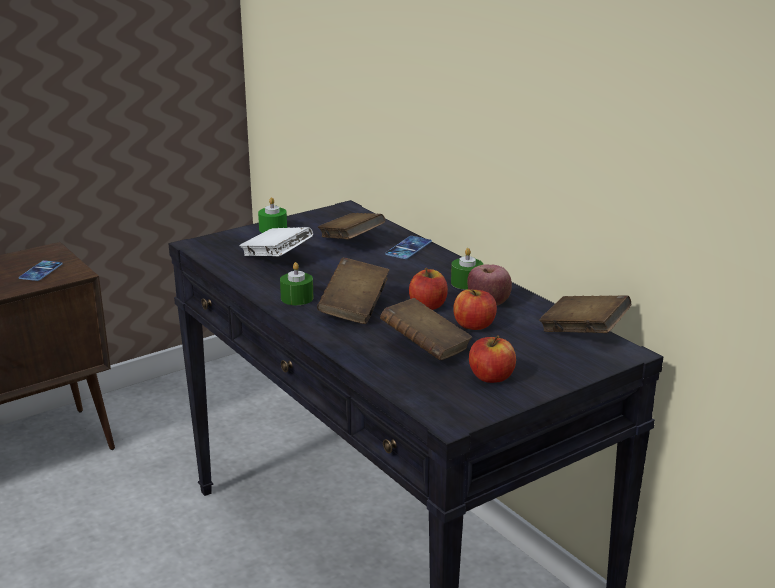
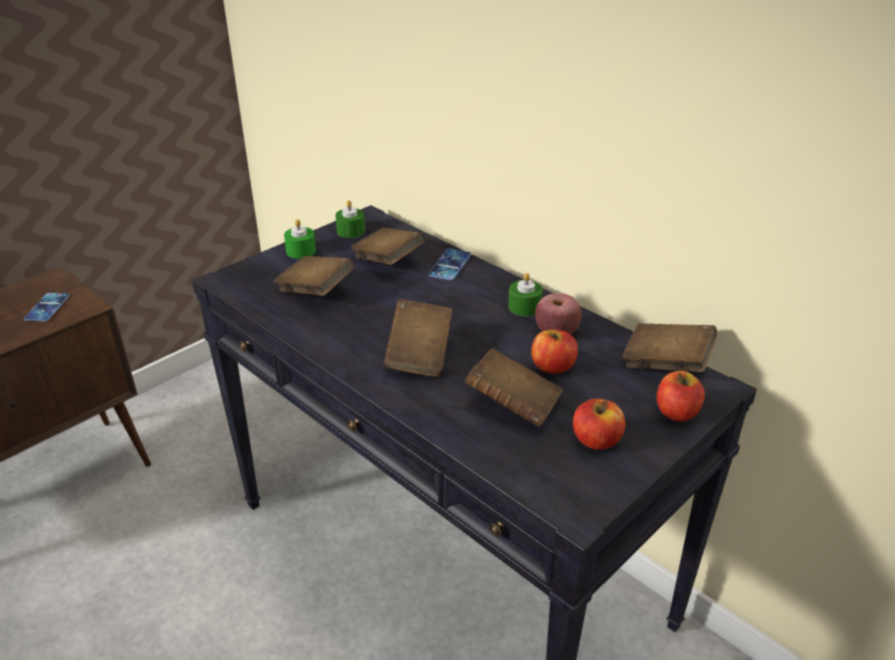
camera: 10 degrees left, 10 degrees up
(276, 258) = (316, 291): white book -> brown book
(297, 298) = (353, 346): green candle -> green candle (351, 231)
(428, 306) = (496, 343): apple -> apple (676, 412)

